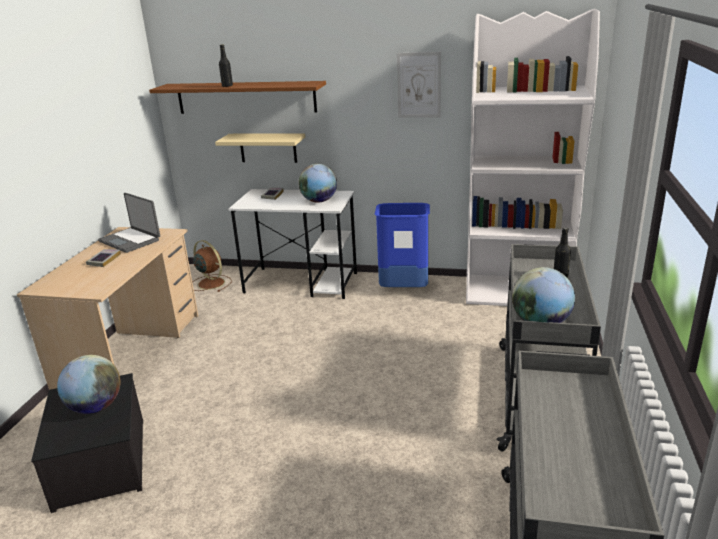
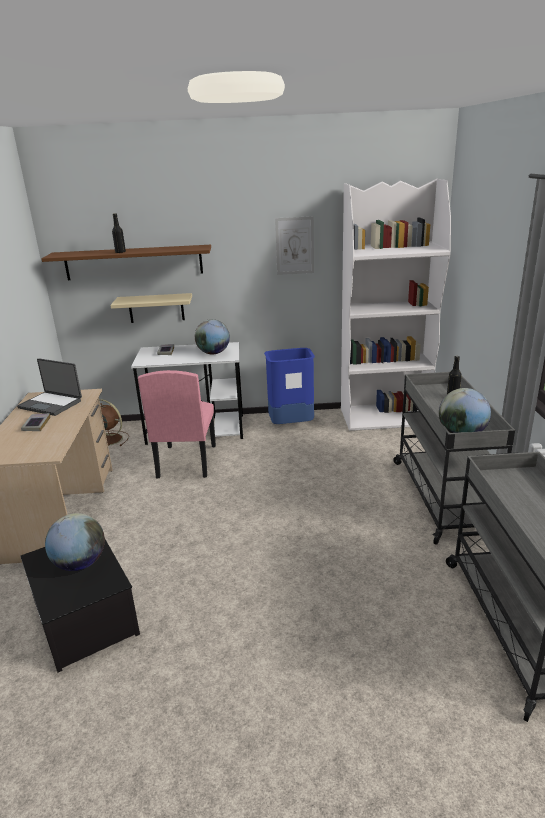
camera: 15 degrees left, 0 degrees up
(274, 316) = (186, 461): none -> pink chair

